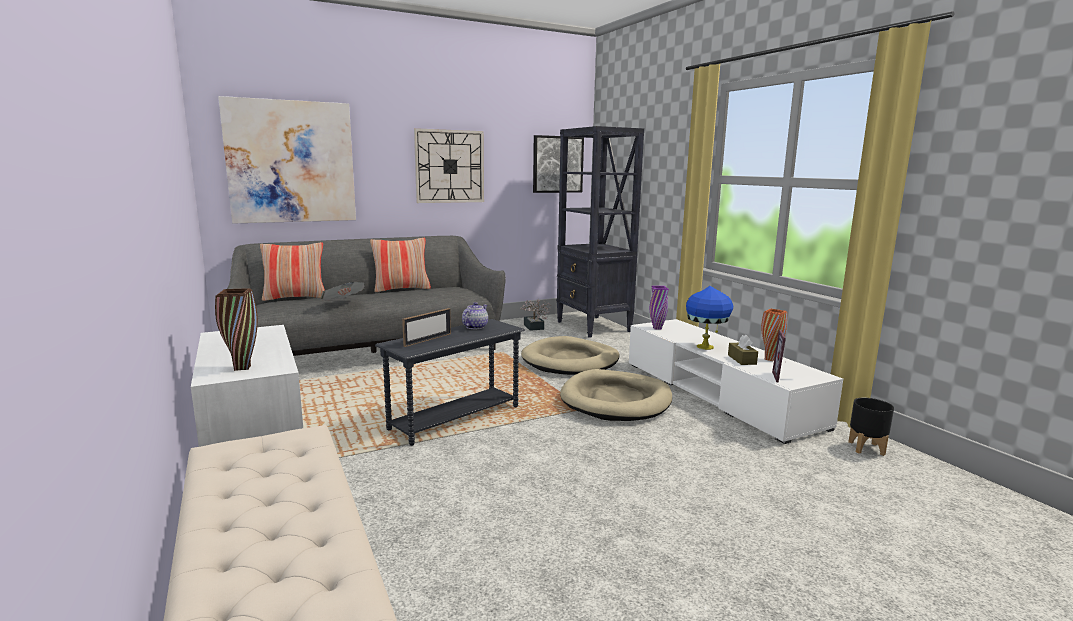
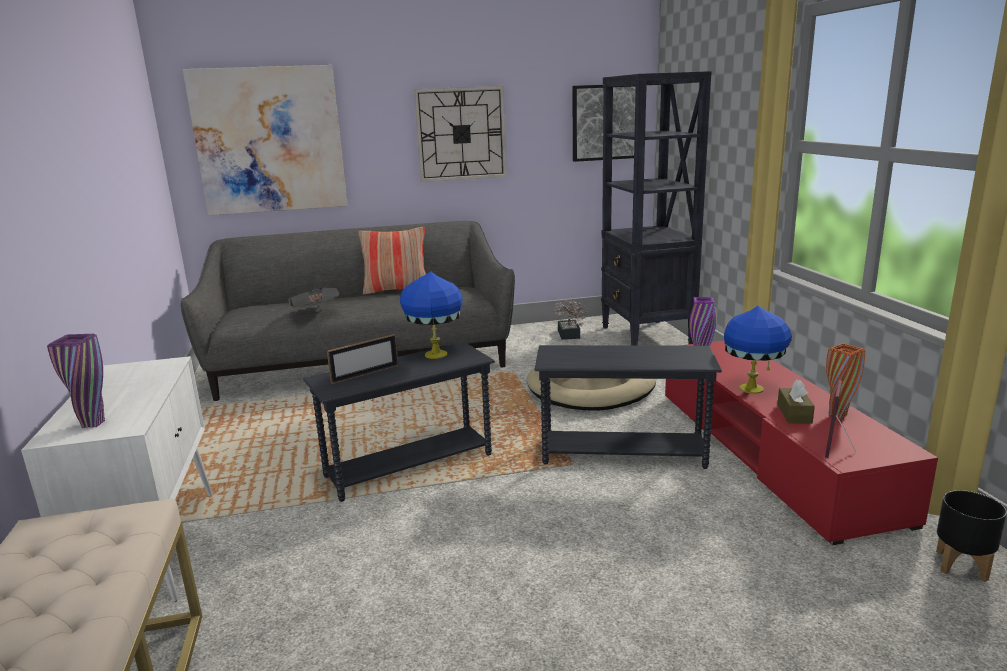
camera: 15 degrees right, 5 degrees up
(242, 368) = (93, 424): brown vase -> purple vase
(295, 297) = (273, 301): pillow -> none
(475, 327) = (435, 355): teapot -> blue table lamp
(616, 400) = (622, 453): beige dog bed -> grey side table
(718, 393) = (770, 452): white tv stand -> red tv stand

